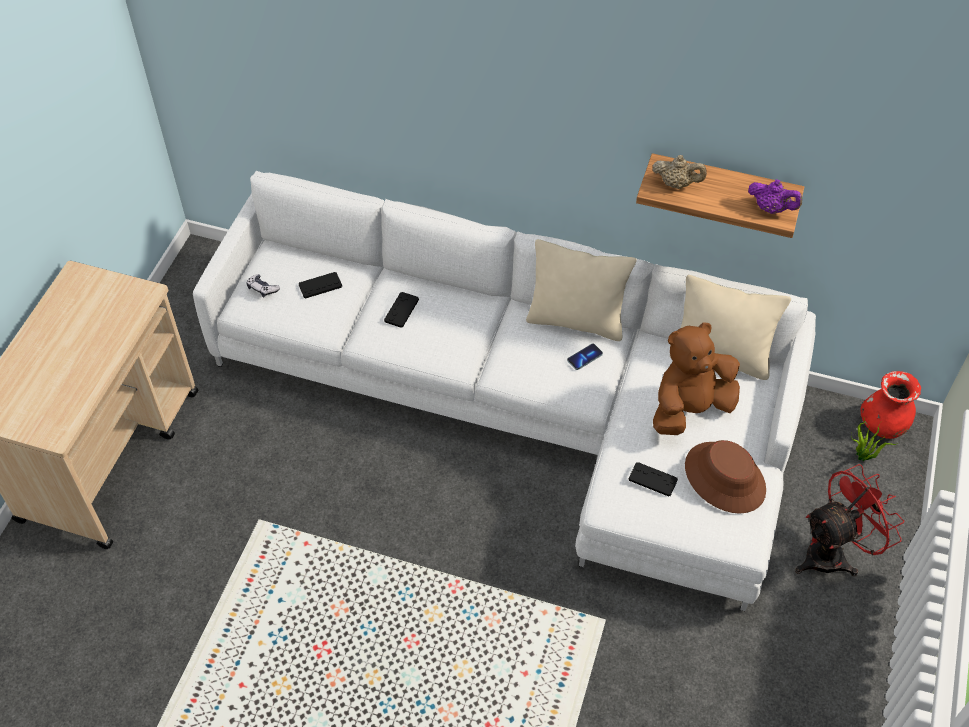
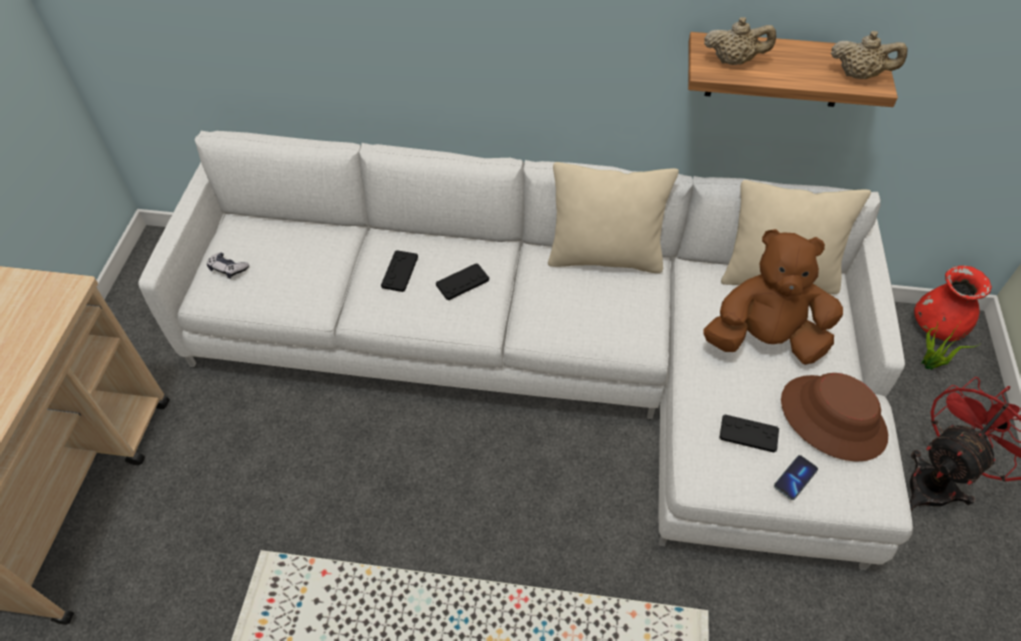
camera: 10 degrees left, 0 degrees up
(320, 286) = (298, 256): black game controller -> black game controller (462, 282)
(584, 357) = (626, 297): phone -> phone (795, 478)
(690, 408) = (764, 339): brown plush toy -> brown plush toy turned 45 degrees clockwise
(771, 209) = (859, 75): purple teapot -> beige teapot

